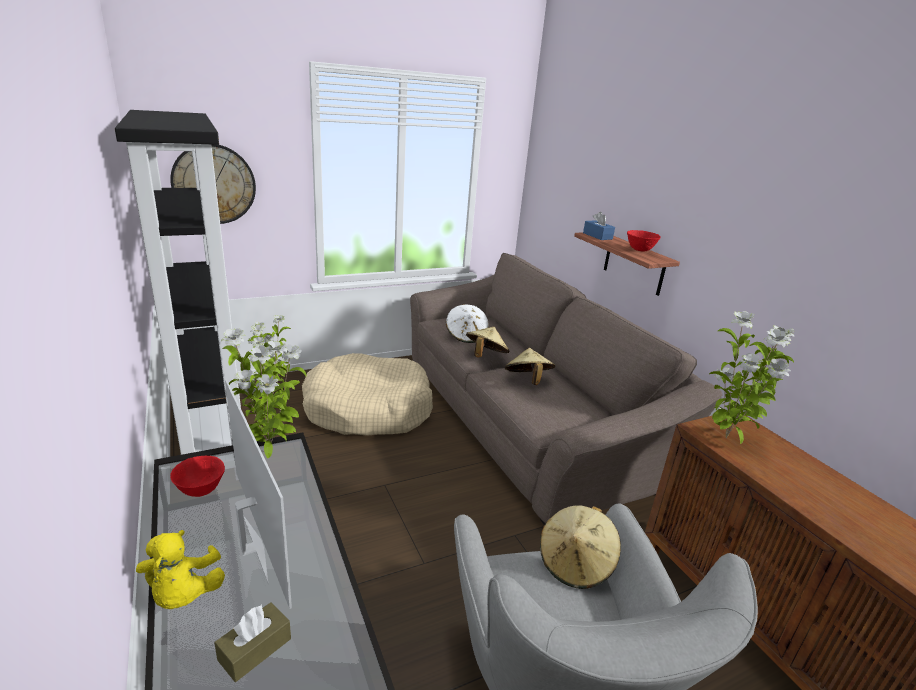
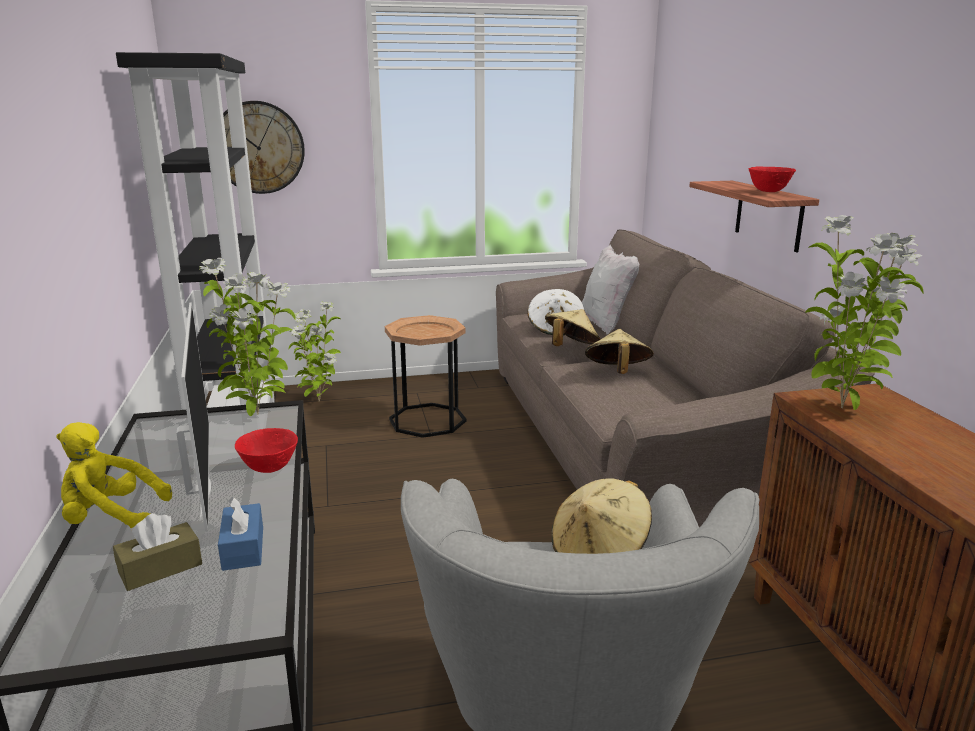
camera: 15 degrees right, 5 degrees down
(184, 594) = (111, 519): yellow plush toy -> yellow plush toy turned 90 degrees clockwise
(201, 490) = (169, 440): red bowl -> red bowl (269, 468)
(368, 409) = (427, 420): beige dog bed -> brown side table
(501, 330) = (605, 324): none -> white pillow
(597, 236) = (719, 183): blue tissue box -> blue tissue box (243, 548)

